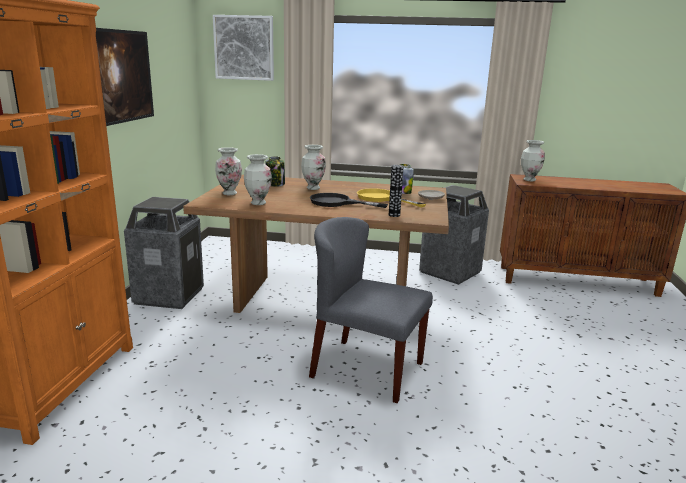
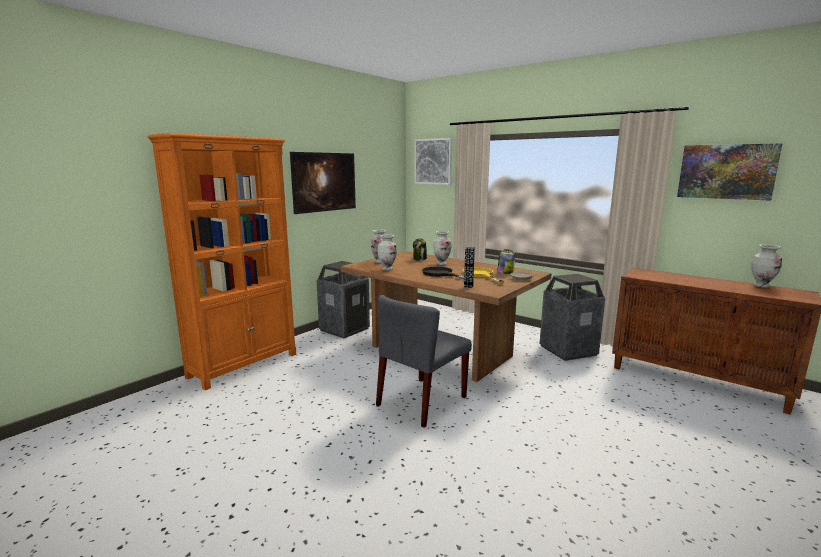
camera: 30 degrees right, 5 degrees down
(366, 369) = (421, 401): grey chair -> grey chair turned 105 degrees counterclockwise
(529, 180) = (643, 274): vase -> vase (761, 286)
(593, 70) = (726, 171): none -> picture

